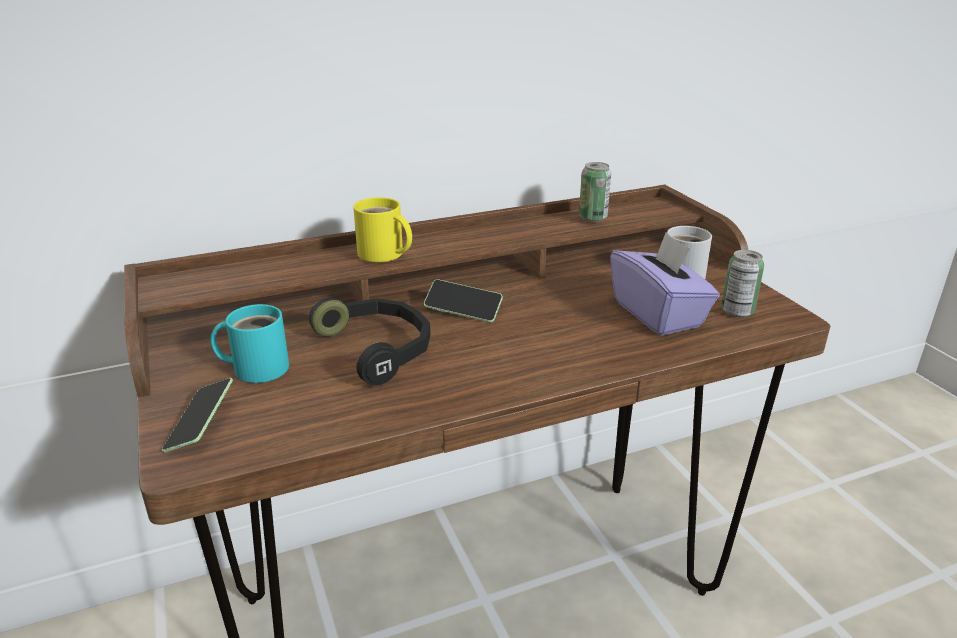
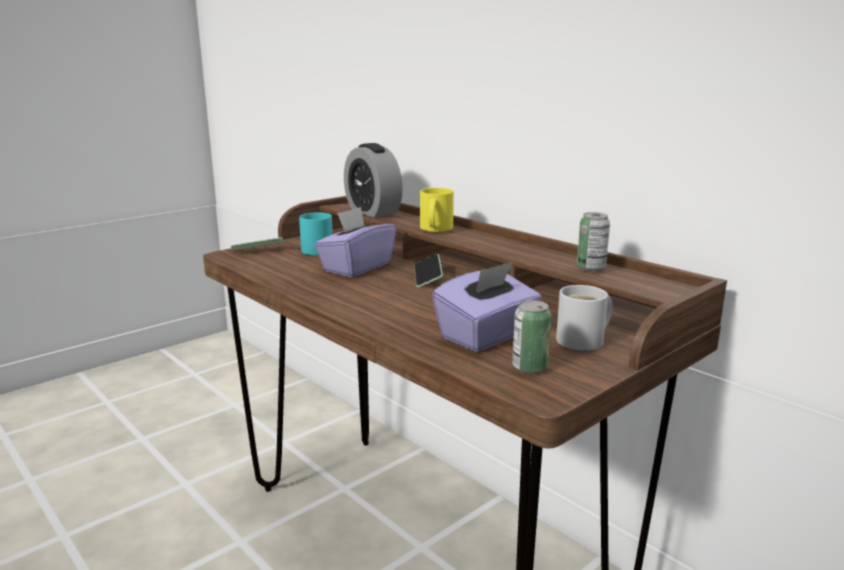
camera: 70 degrees right, 10 degrees down
(241, 276) = (372, 211): none -> alarm clock
(379, 349) = (356, 267): black headphones -> purple tissue box

